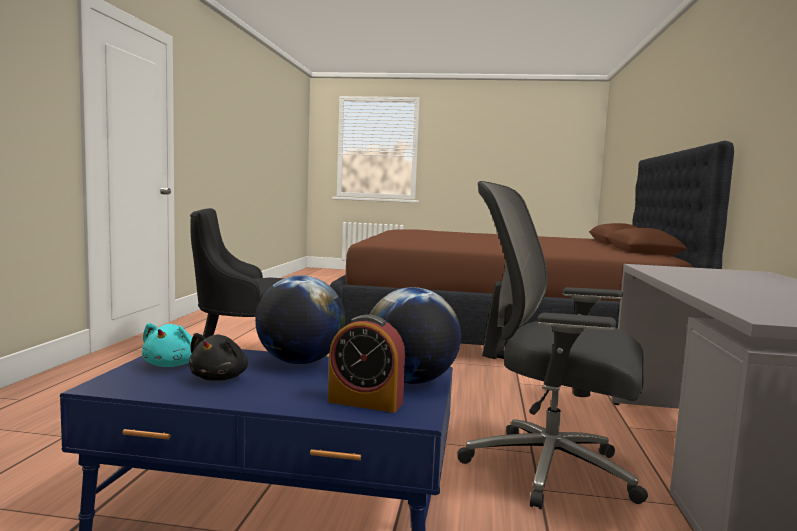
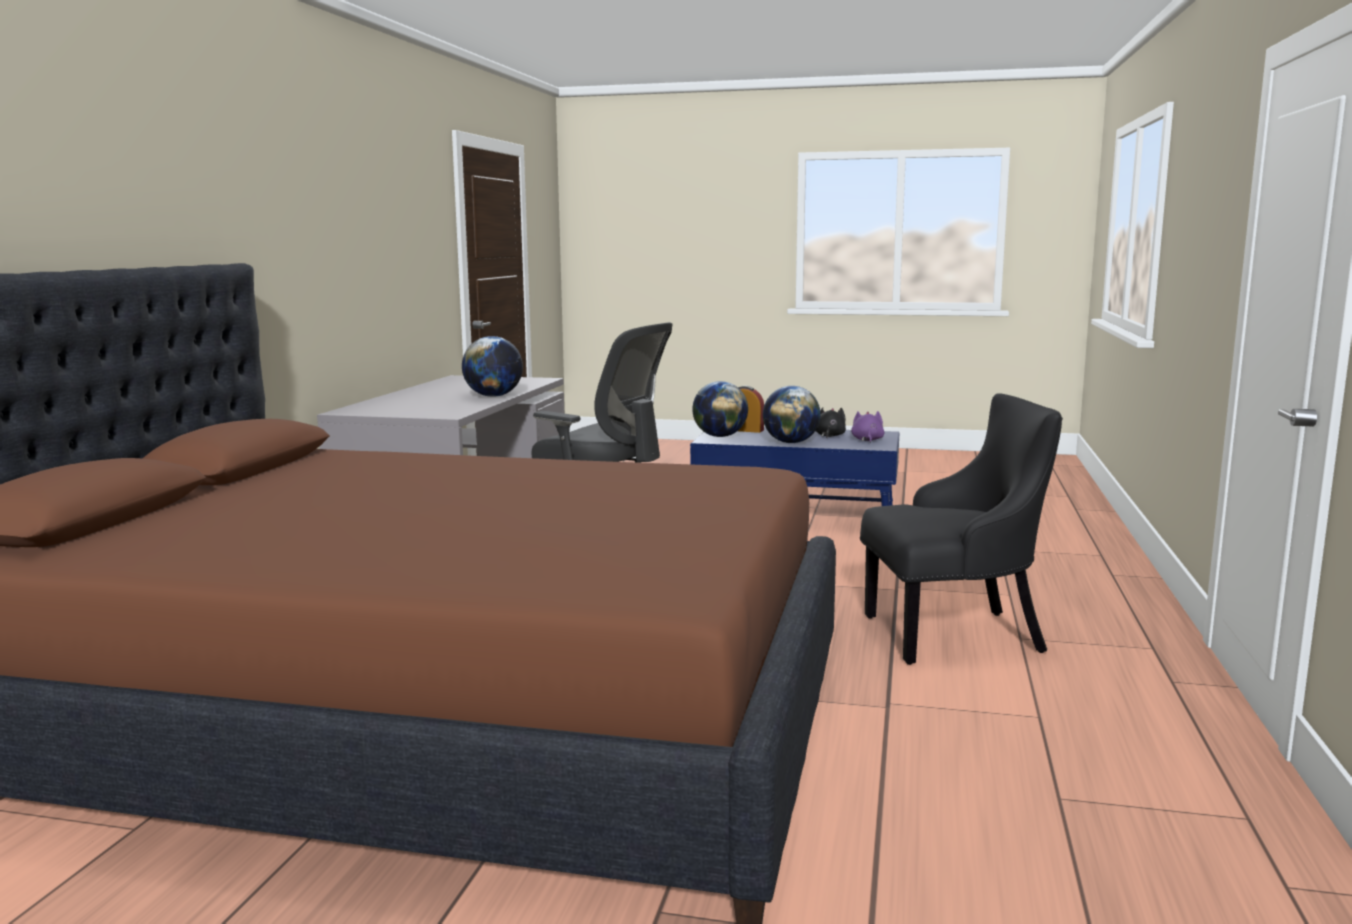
camera: 175 degrees left, 5 degrees up
(172, 364) = (867, 440): turquoise plush toy -> purple plush toy
(694, 284) = (494, 396): none -> globe

